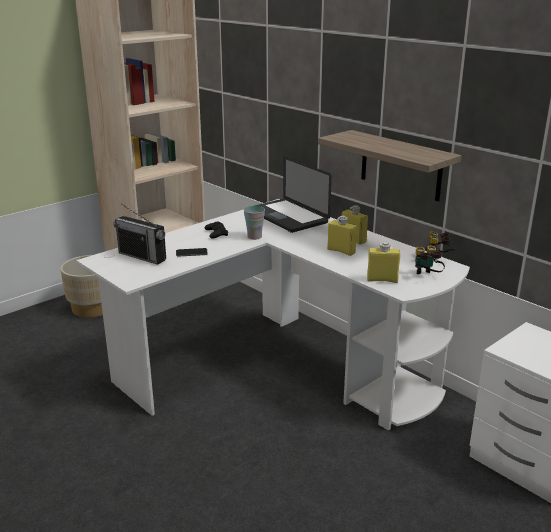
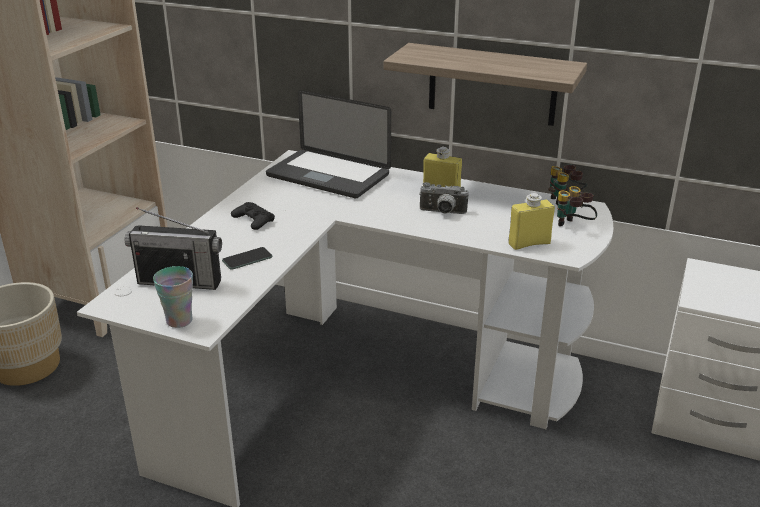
camera: 25 degrees left, 5 degrees up
(254, 237) = (312, 215): cup -> cup (179, 320)
(341, 251) = (442, 213): yellow bottle -> camera

